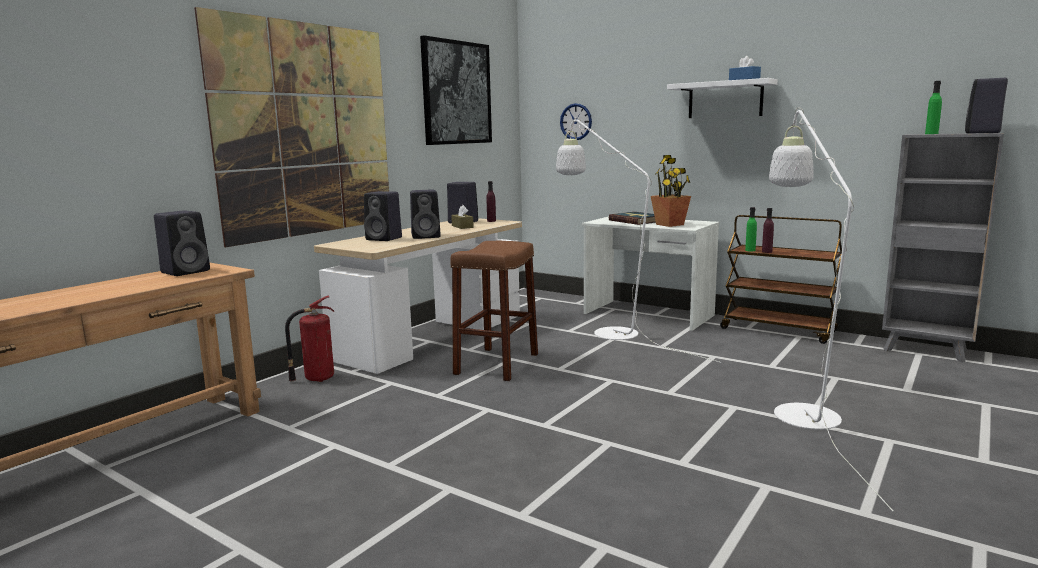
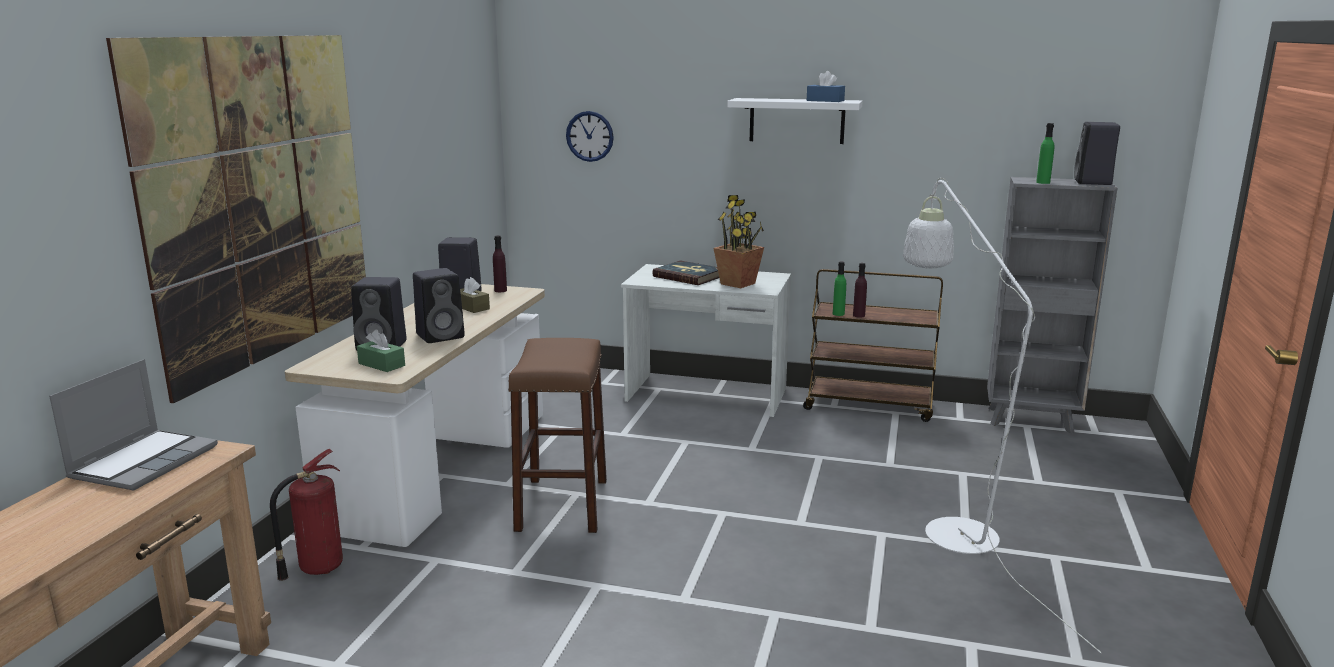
camera: 20 degrees left, 5 degrees up
(187, 271) = (144, 461): black speaker -> laptop
(373, 245) = (381, 364): none -> green tissue box
(456, 93) = (433, 105): picture -> none
(606, 331) = (671, 428): white floor lamp -> none

